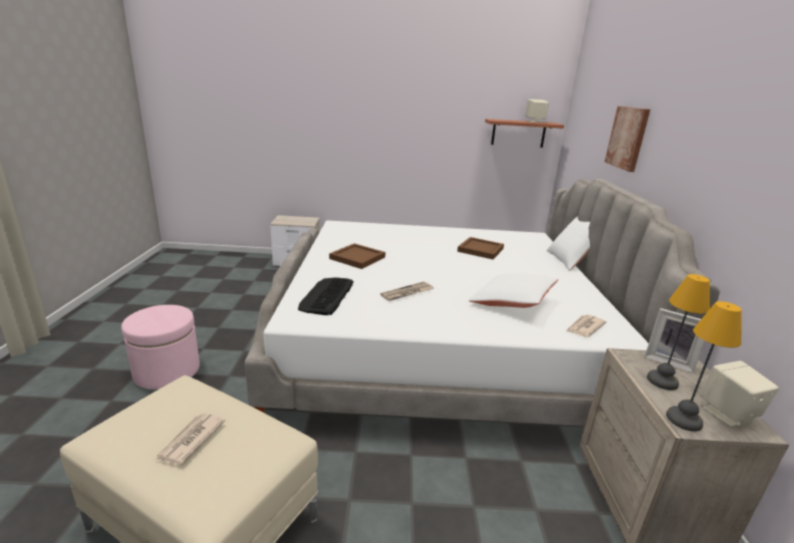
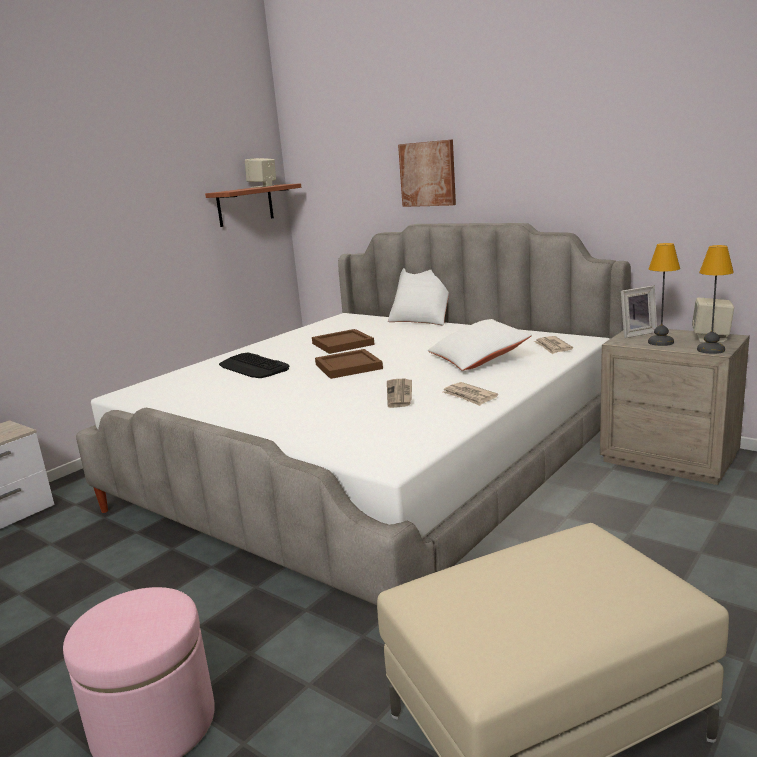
camera: 50 degrees left, 5 degrees down
(190, 440) = (555, 589): newspaper -> newspaper (469, 396)
(327, 296) = (351, 435): keyboard -> keyboard (253, 367)
(357, 258) = (265, 402): brown tray -> brown tray (349, 367)

